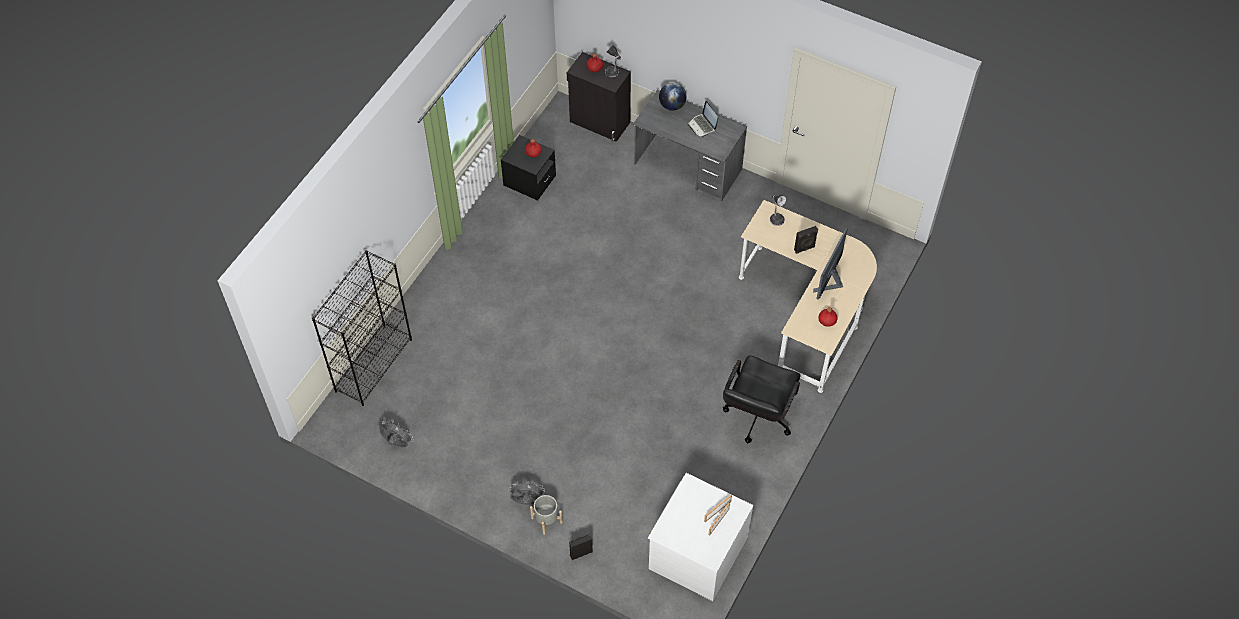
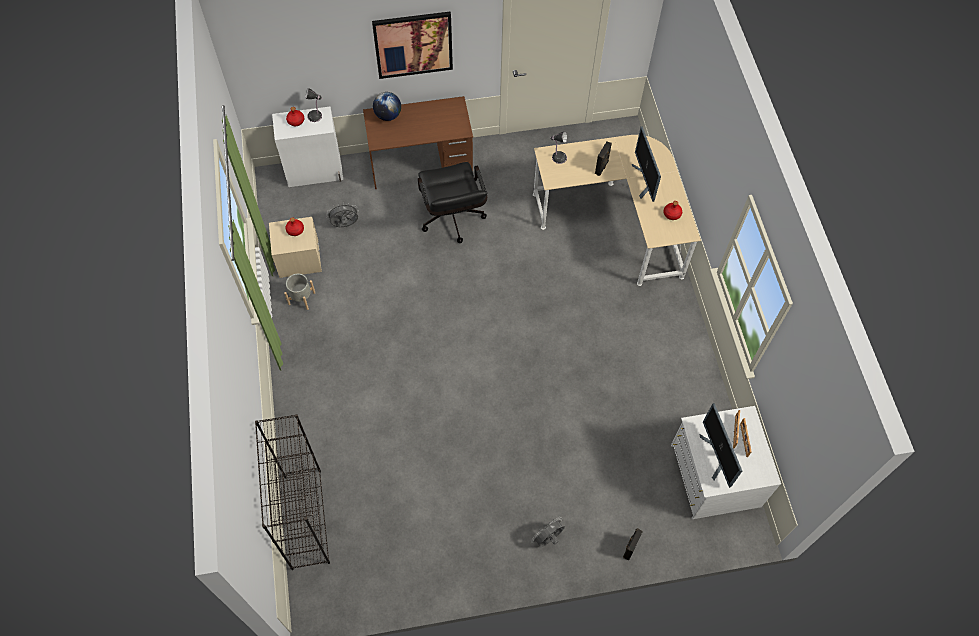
camera: 40 degrees left, 5 degrees up
(397, 443) = (391, 574): grey fan -> grey fan (345, 225)
(529, 181) = (299, 259): black nightstand -> beige nightstand
(546, 520) = (577, 542): grey planter -> grey planter (301, 298)
(599, 123) = (315, 172): black cabinet -> white cabinet
(685, 518) = (716, 456): none -> monitor
(688, 167) = (421, 165): grey desk -> brown desk
(702, 125) = (428, 117): laptop -> none
(710, 54) = (413, 44): none -> picture
(757, 419) = (658, 333): black office chair -> black office chair (453, 221)

